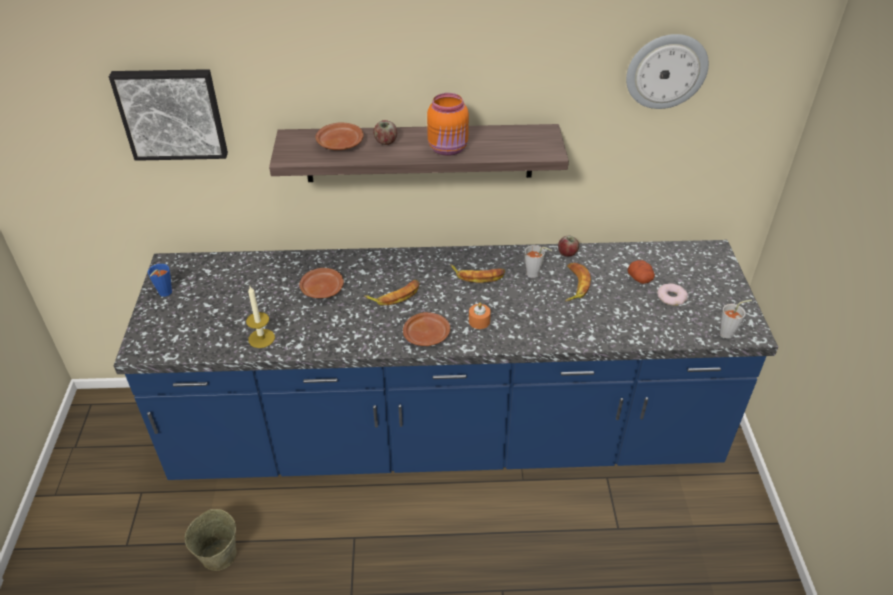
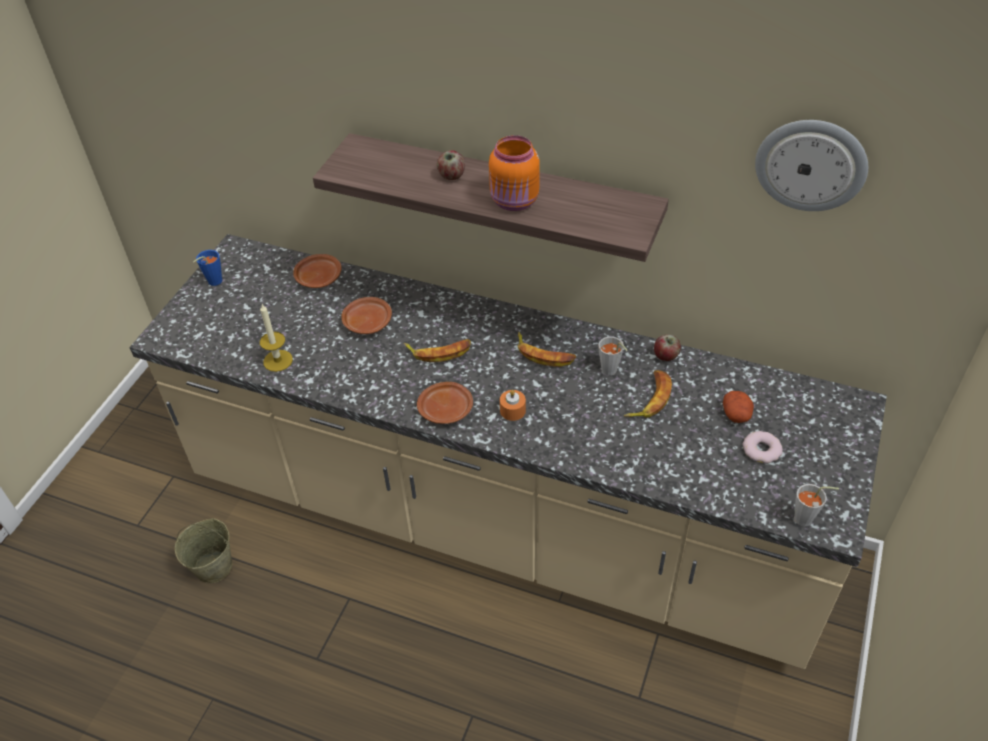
camera: 25 degrees right, 5 degrees up
(172, 113) = (244, 92): picture -> none
(340, 144) = (401, 166): brown plate -> brown plate (319, 277)
(446, 435) = (500, 519): blue counter -> beige counter

